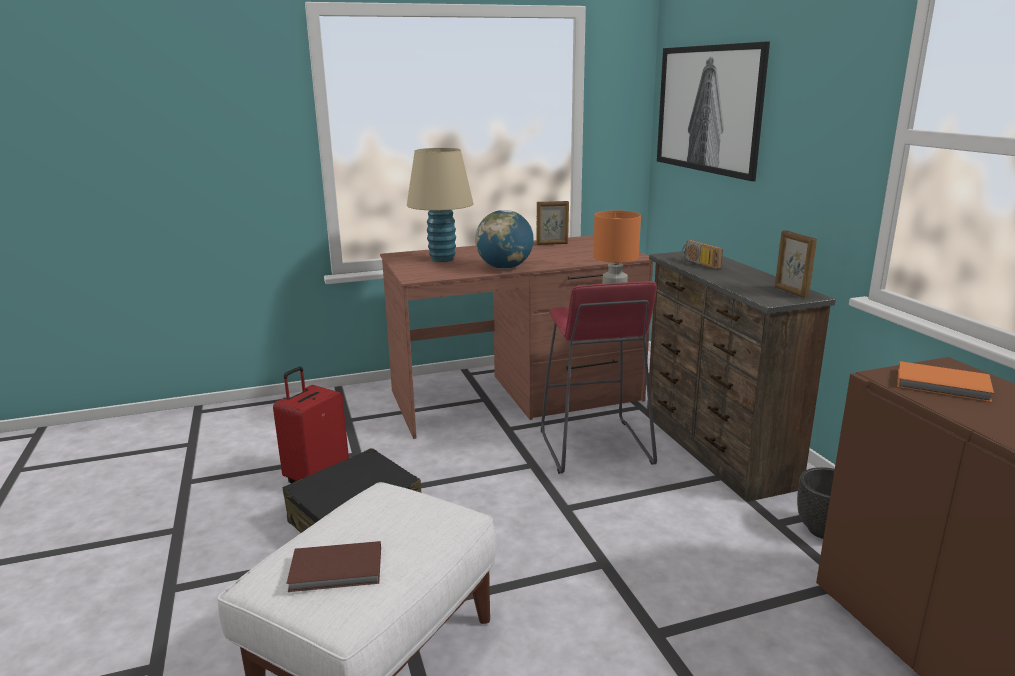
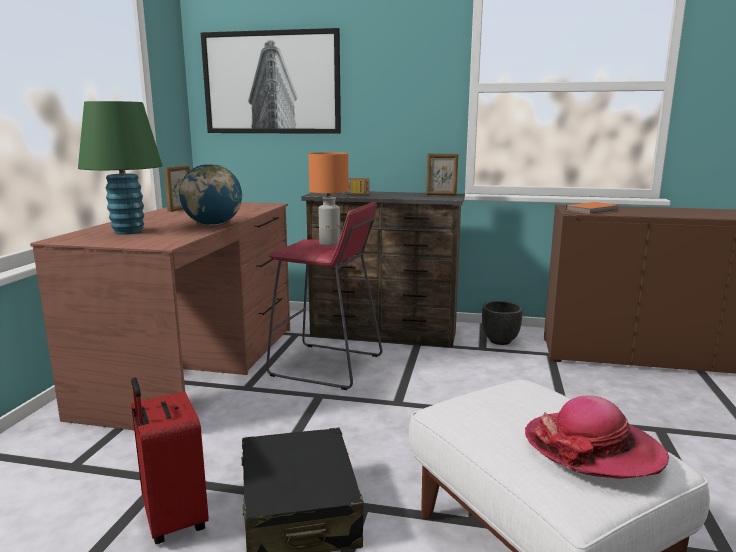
camera: 60 degrees left, 5 degrees down
(337, 570) = (593, 449): brown book -> hat
(442, 259) = (128, 232): beige table lamp -> green table lamp

